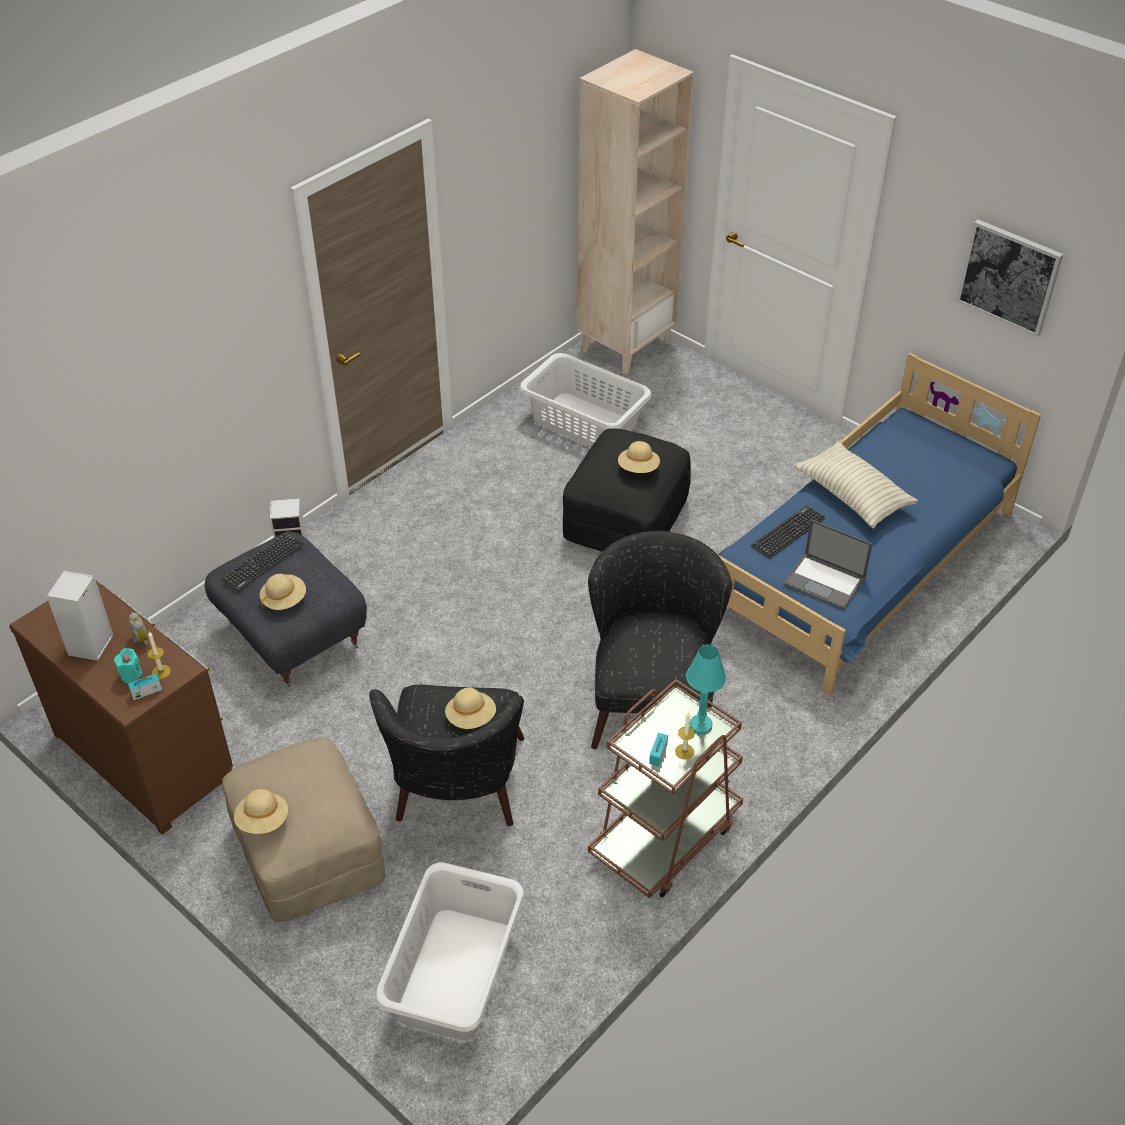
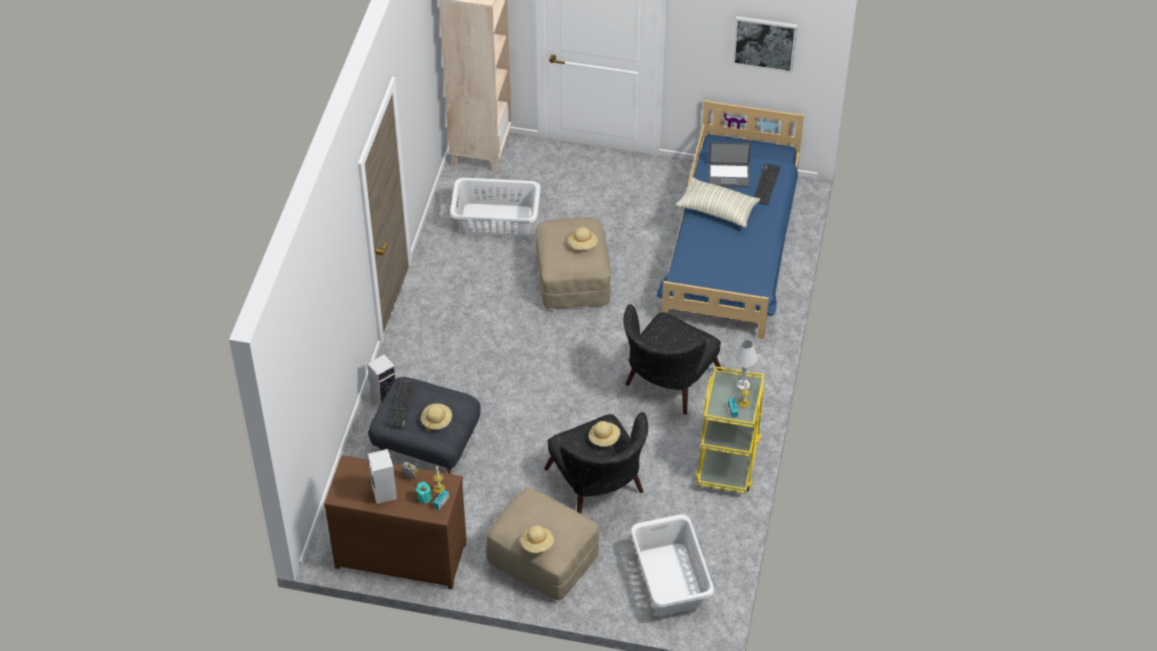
camera: 30 degrees left, 5 degrees up
(625, 520) = (572, 279): black ottoman -> beige ottoman
(652, 697) = (667, 384): black armchair -> black armchair turned 120 degrees counterclockwise
(664, 837) = (728, 459): brown cart -> yellow cart
(700, 725) = (743, 385): turquoise table lamp -> white table lamp
(788, 532) = (696, 250): keyboard -> keyboard (766, 184)
(825, 582) = (737, 272): laptop -> laptop (729, 175)

